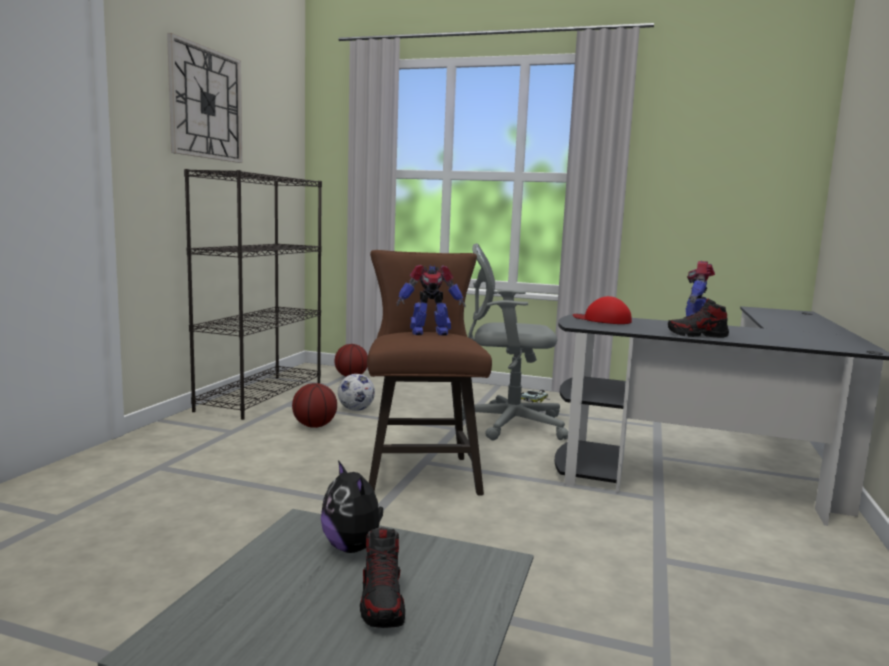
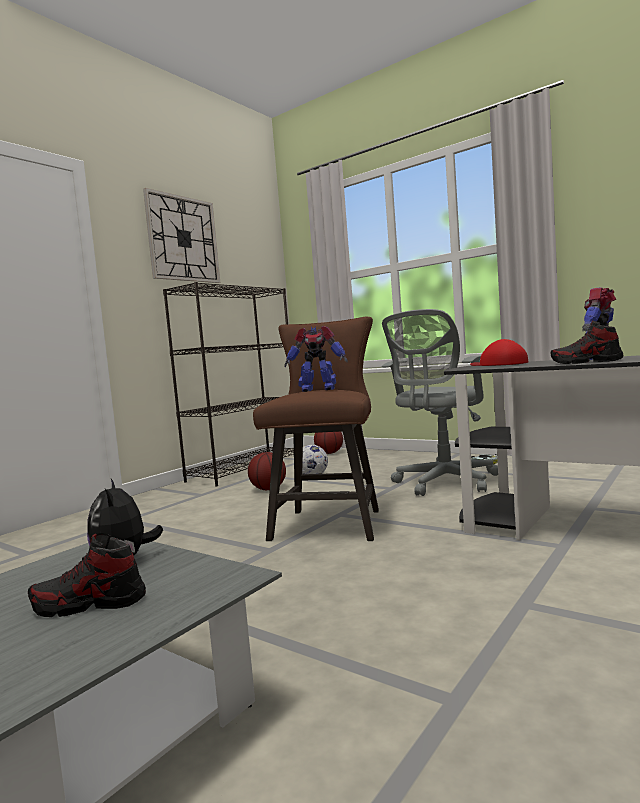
camera: 20 degrees right, 5 degrees down
(382, 602) = (89, 604): shoe -> shoe turned 75 degrees clockwise
(507, 424) = (443, 483): grey office chair -> grey office chair turned 75 degrees counterclockwise

